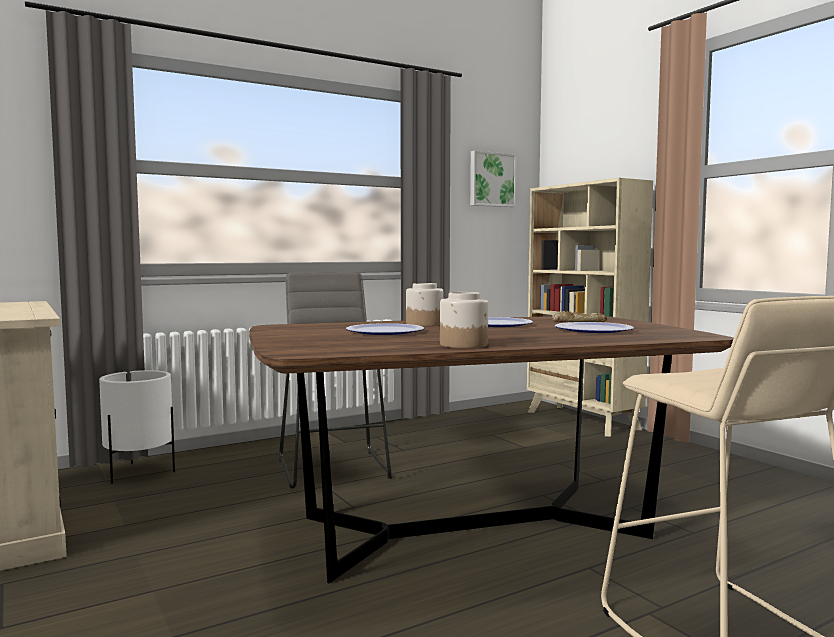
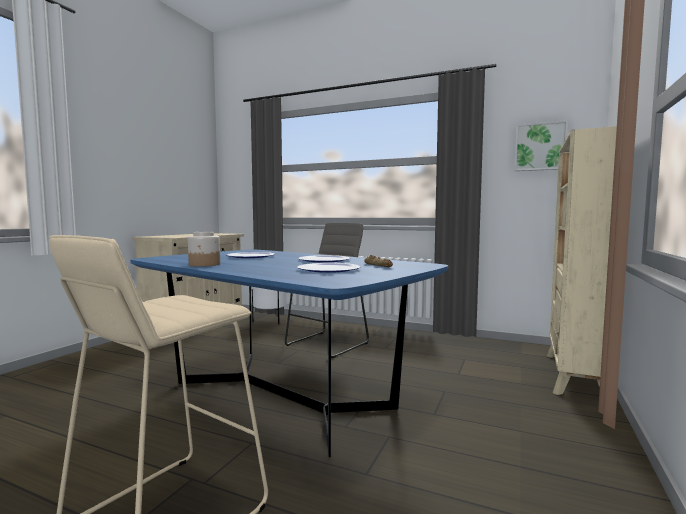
camera: 55 degrees right, 0 degrees up
(425, 324) = (299, 256): jar -> none
(474, 528) = (280, 396): brown dining table -> blue dining table

